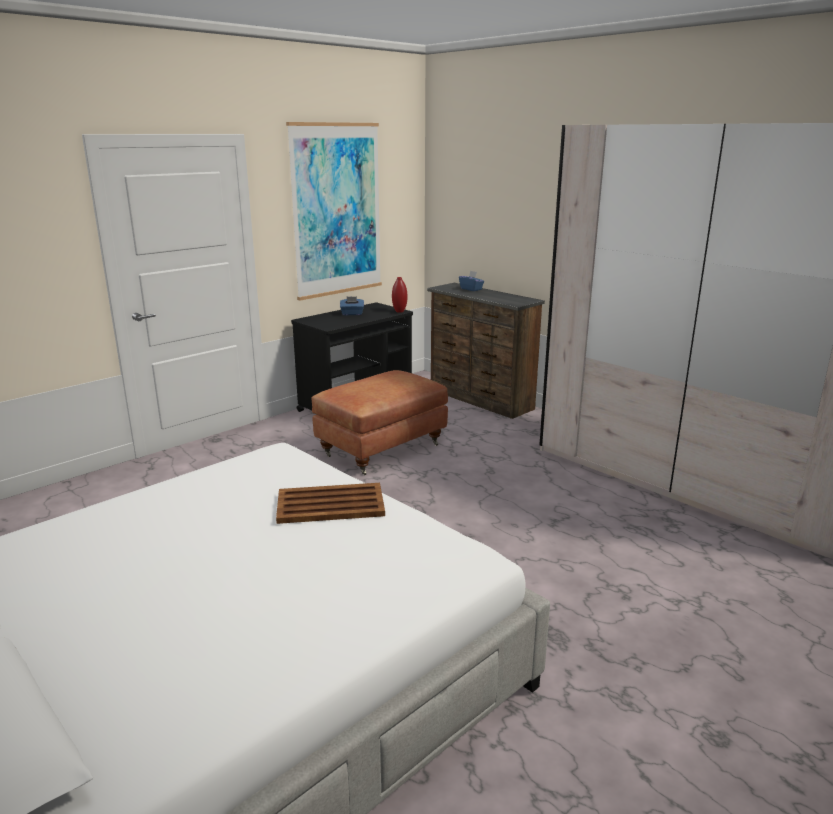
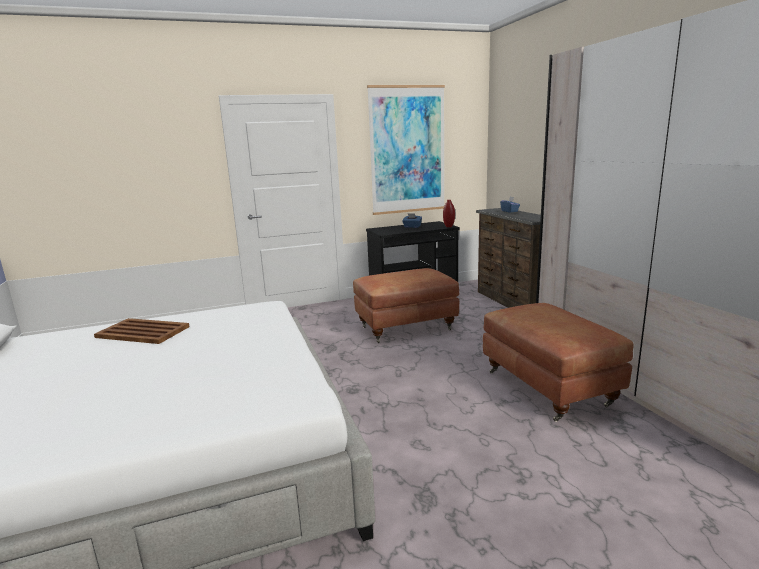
camera: 25 degrees right, 5 degrees down
(331, 504) = (254, 342): brown tray -> brown tray (143, 332)
(587, 498) = (549, 388): none -> brown ottoman

